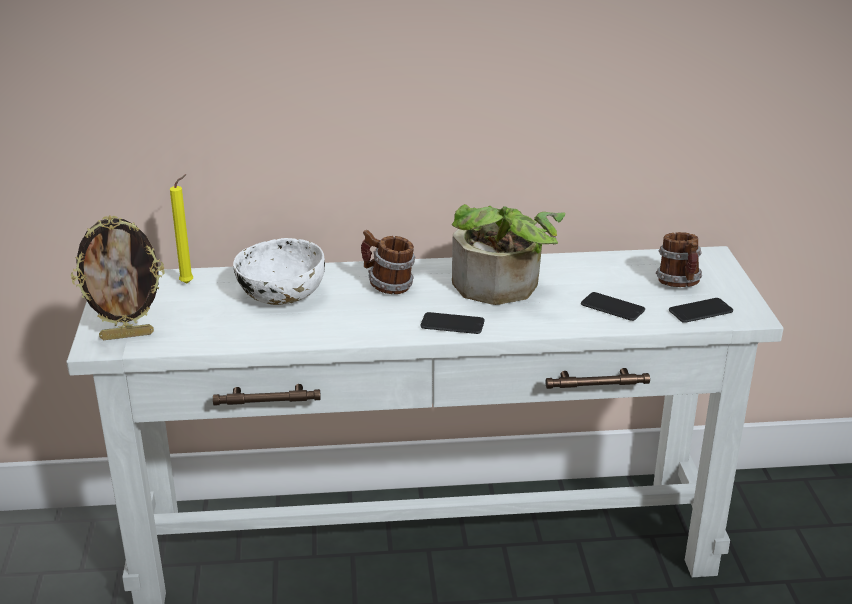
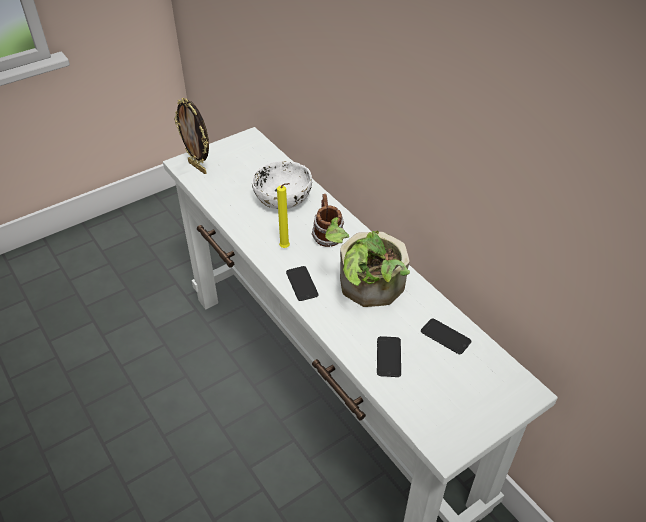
camera: 60 degrees right, 15 degrees up
(189, 283) = (267, 161): yellow candle -> yellow candle (286, 248)
(679, 284) = (459, 385): mug -> none
(700, 311) = (425, 412): phone -> phone (445, 337)

